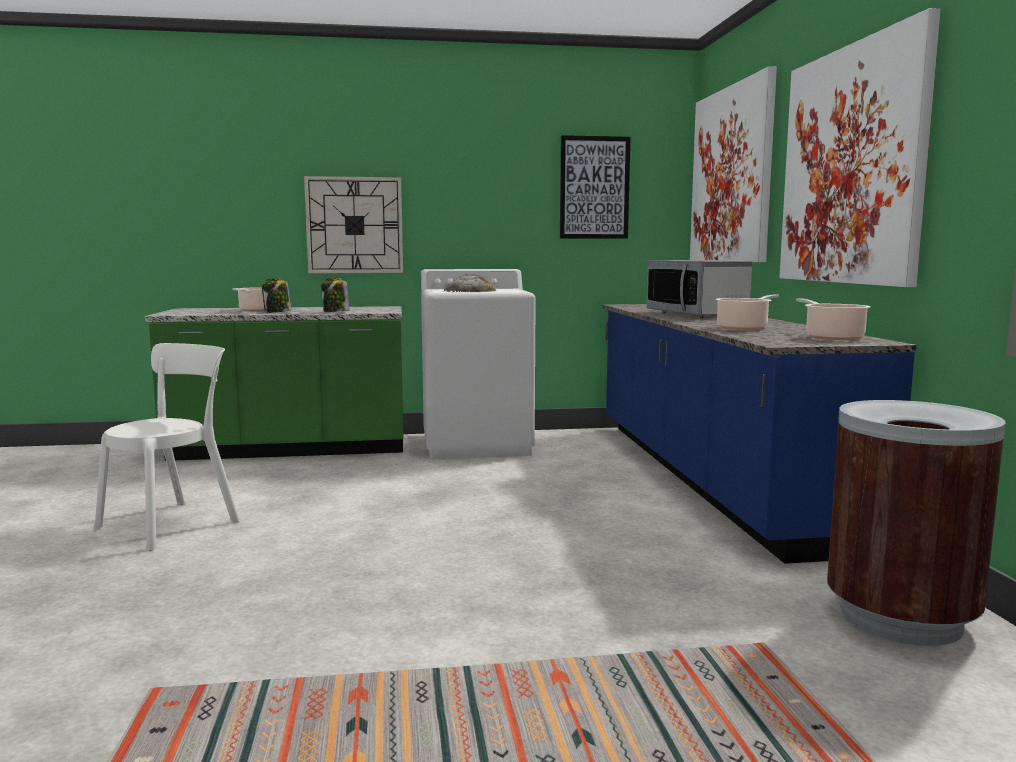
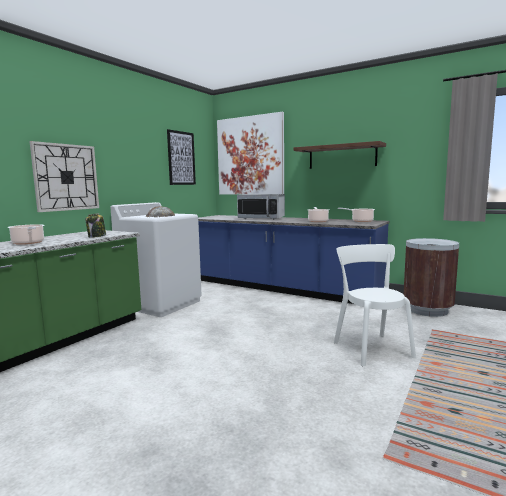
camera: 50 degrees left, 0 degrees up
(174, 523) = (126, 405): white chair -> white chair (370, 348)
(277, 312) = (59, 242): jar -> none
(851, 166) = (342, 156): picture -> brown shelf

